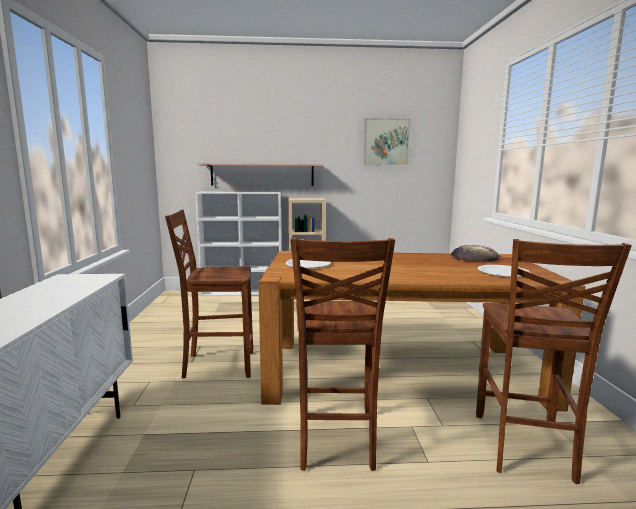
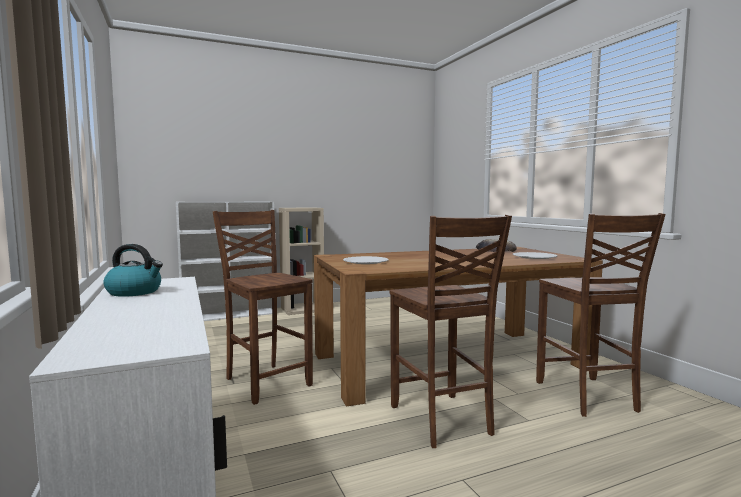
camera: 20 degrees left, 5 degrees down
(48, 289) = (135, 292): none -> kettle
(217, 365) = (266, 382): brown chair -> brown chair turned 75 degrees clockwise
(262, 174) = (248, 183): shelf -> none
(386, 142) = (372, 152): picture -> none

